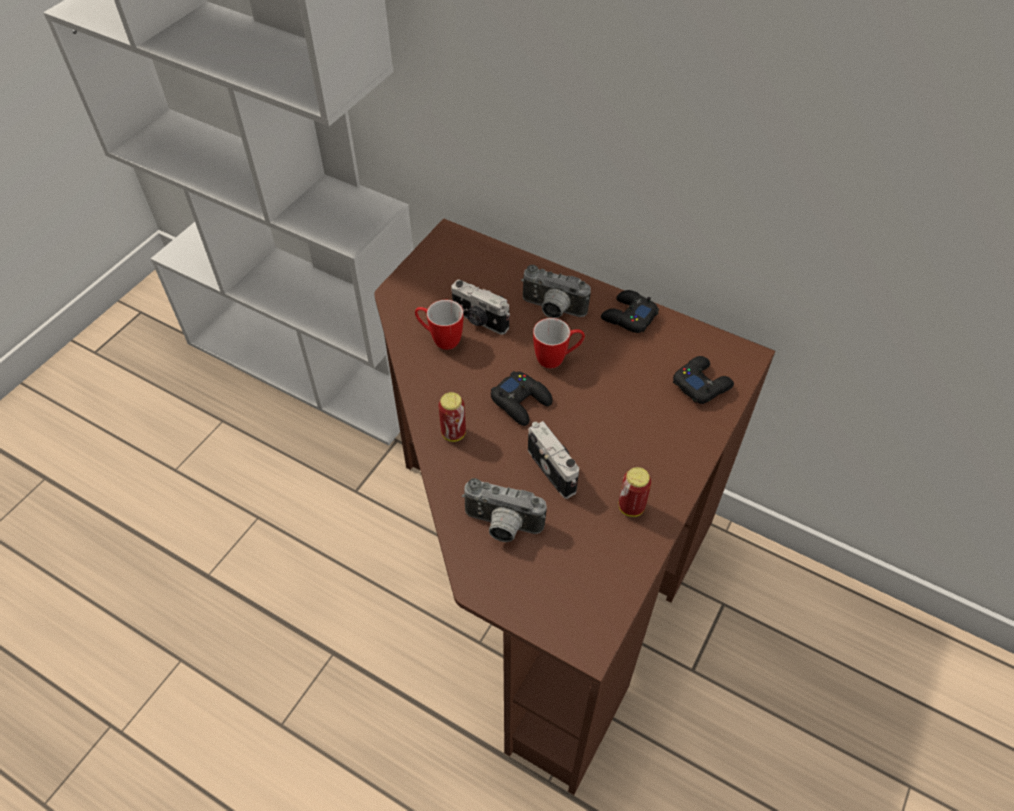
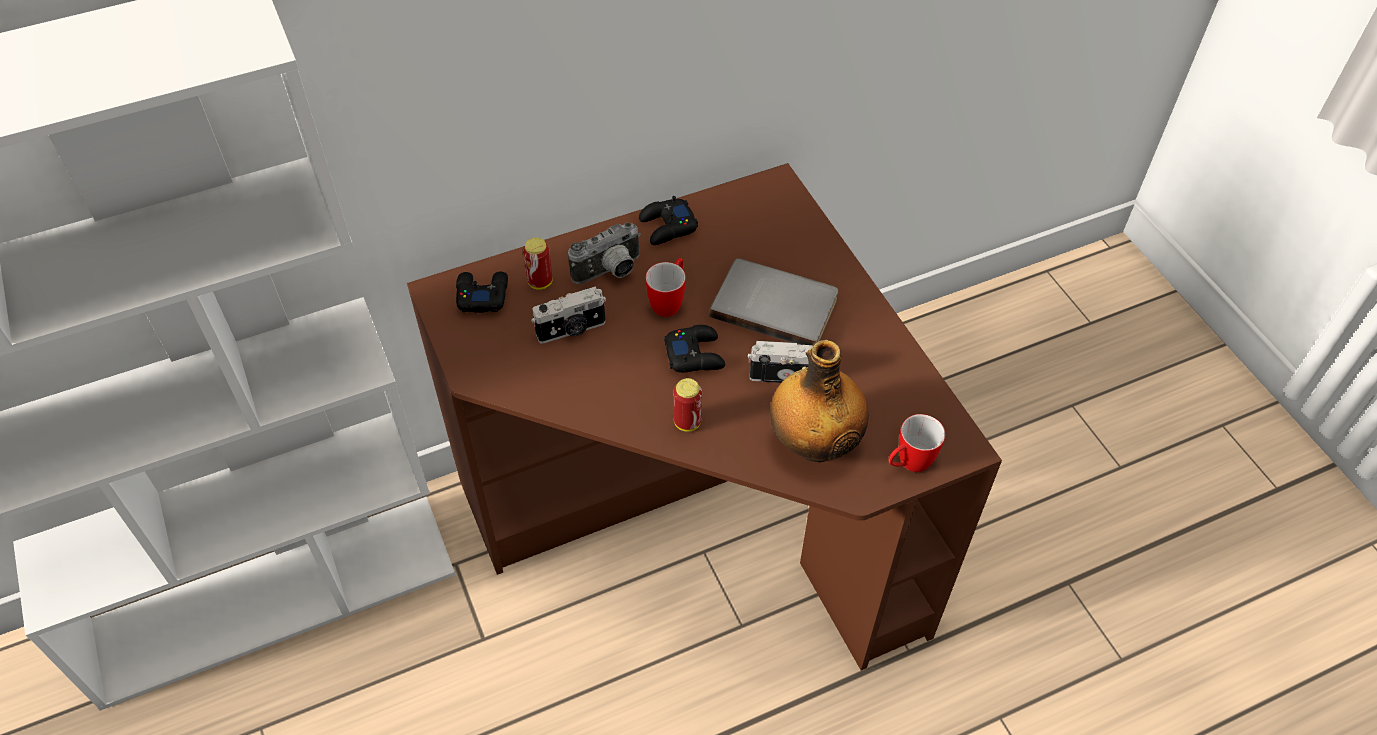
camera: 55 degrees left, 0 degrees up
(440, 339) = (566, 372): mug -> mug (908, 465)
(501, 526) = (814, 443): camera -> bottle
(618, 424) = (775, 304): none -> grey book
(631, 507) = (863, 346): can -> can (540, 282)
(701, 384) = (781, 227): black game controller -> black game controller (482, 295)

